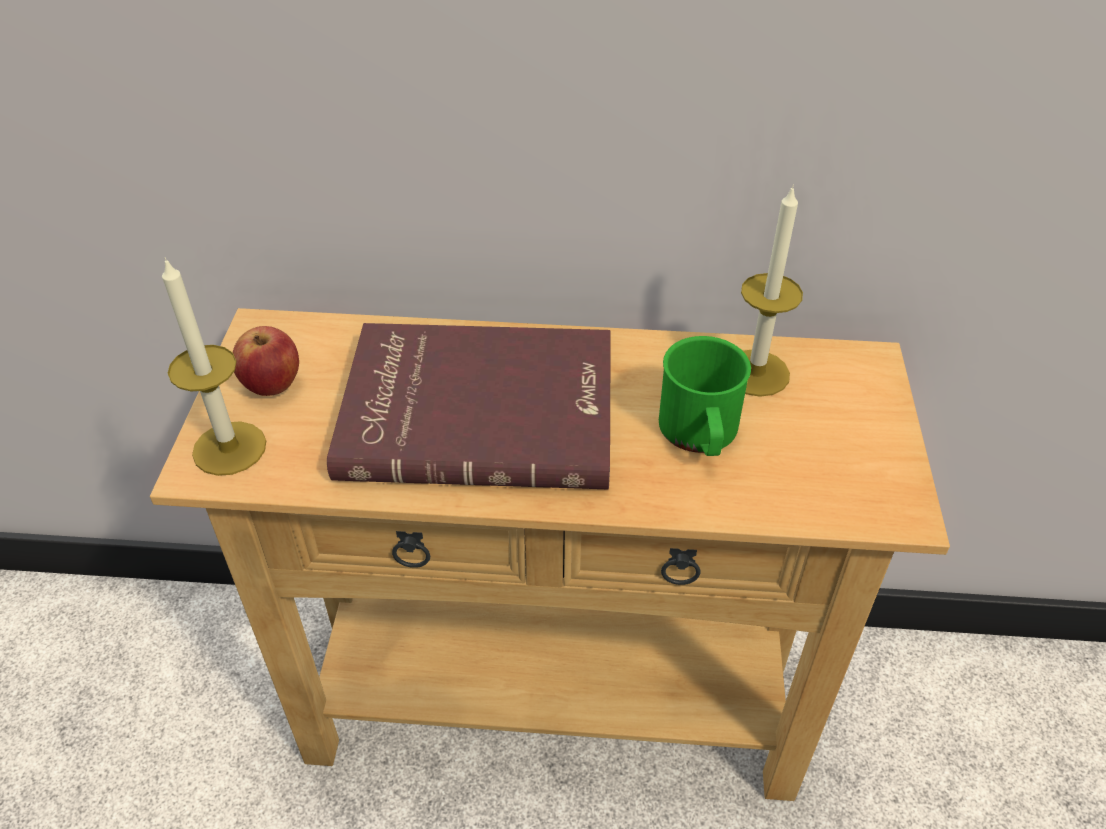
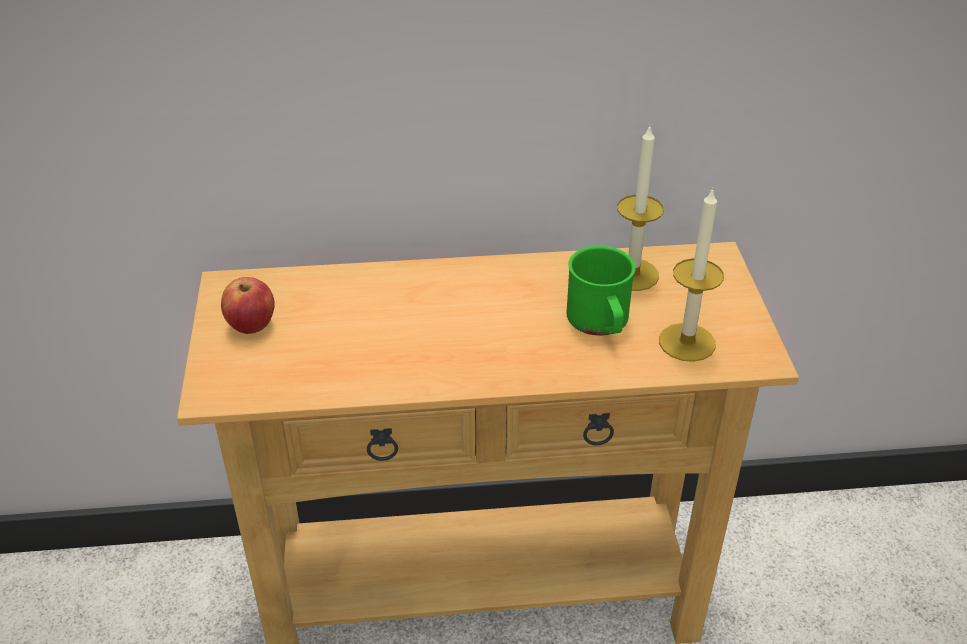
camera: 10 degrees left, 5 degrees down
(229, 448) = (231, 375): candle -> candle (687, 342)
(479, 409) = (425, 324): red book -> none

